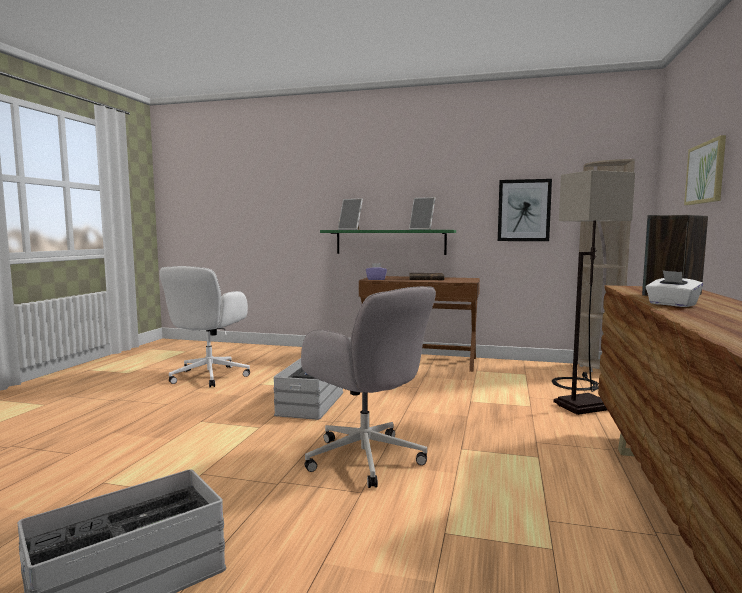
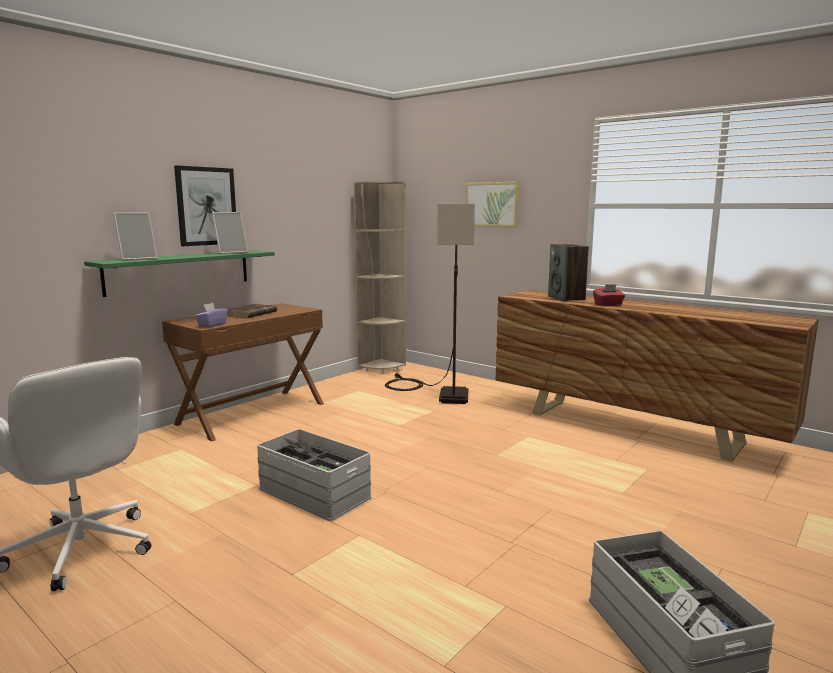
camera: 65 degrees left, 5 degrees up
(365, 459) = (490, 494): grey office chair -> none
(524, 210) = (312, 226): picture -> picture (206, 206)
(672, 304) = (608, 305): white tissue box -> red tissue box

